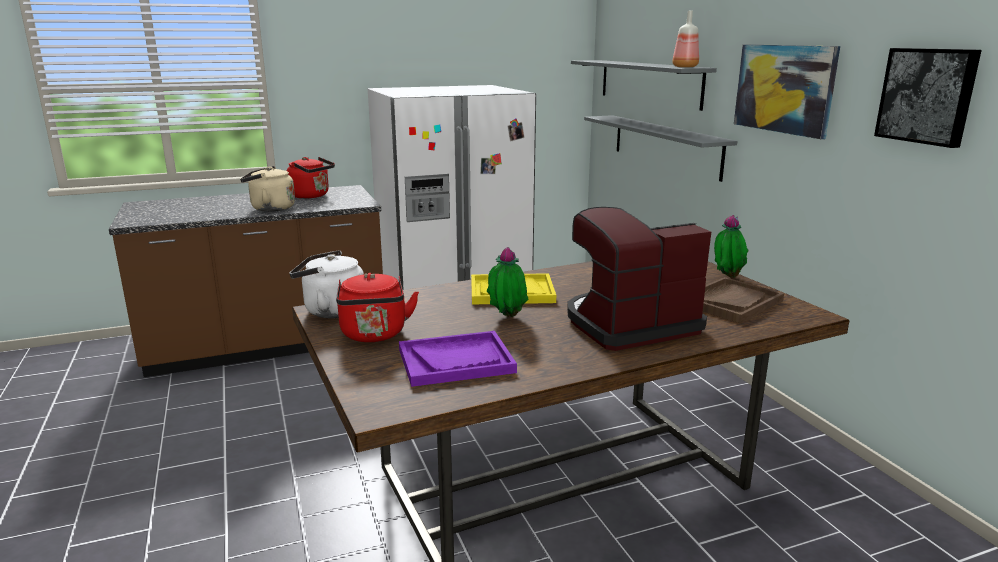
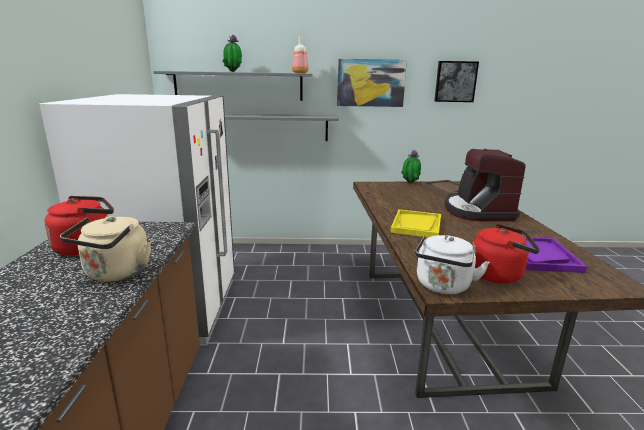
camera: 70 degrees left, 0 degrees up
(506, 318) = (465, 233): potted plant -> potted plant (233, 72)

